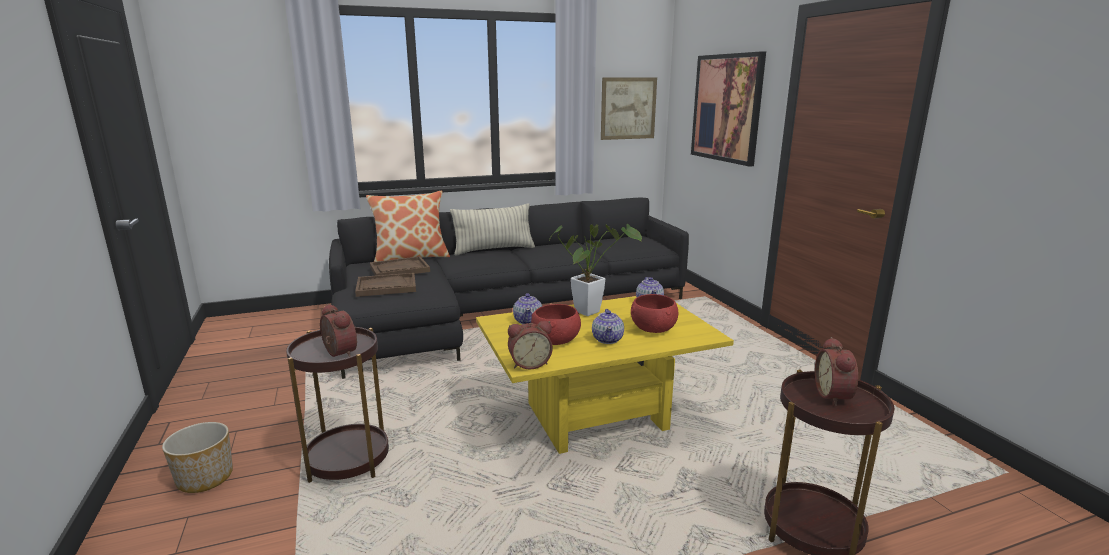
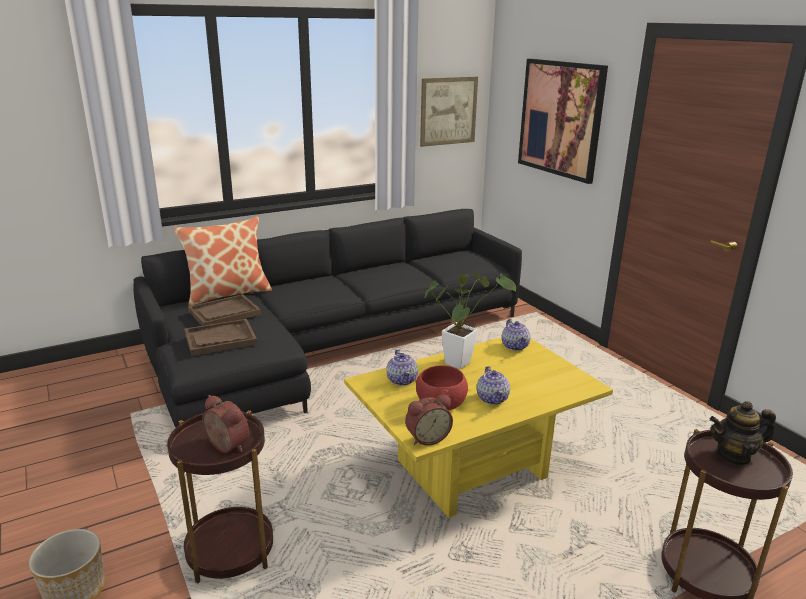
camera: 10 degrees left, 5 degrees up
(494, 250) = (317, 278): pillow -> none
(653, 328) = (532, 380): red bowl -> none
(835, 396) = (734, 456): alarm clock -> teapot

